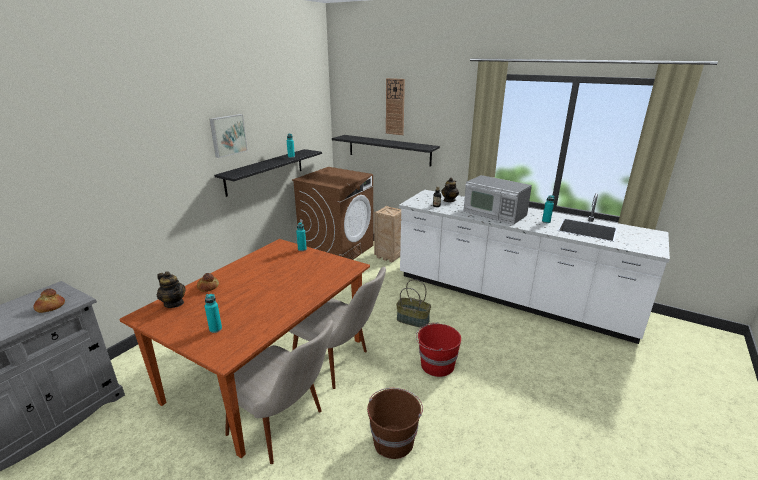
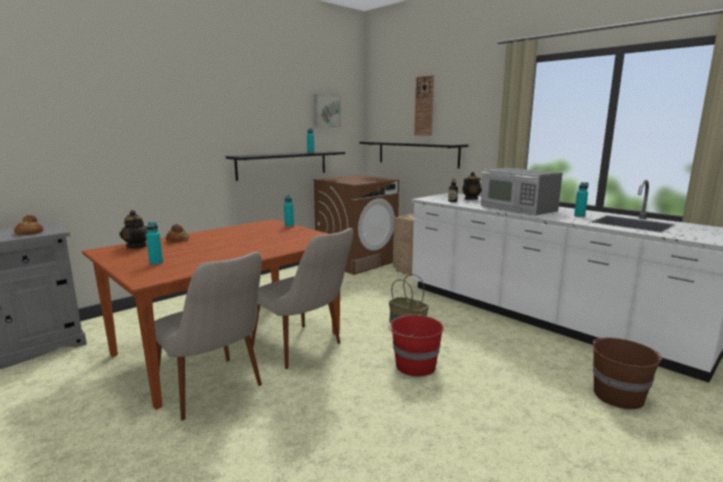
camera: 15 degrees right, 10 degrees down
(227, 135) = (244, 120): picture -> picture (326, 111)
(393, 440) = (325, 423): brown bucket -> brown bucket (618, 395)

